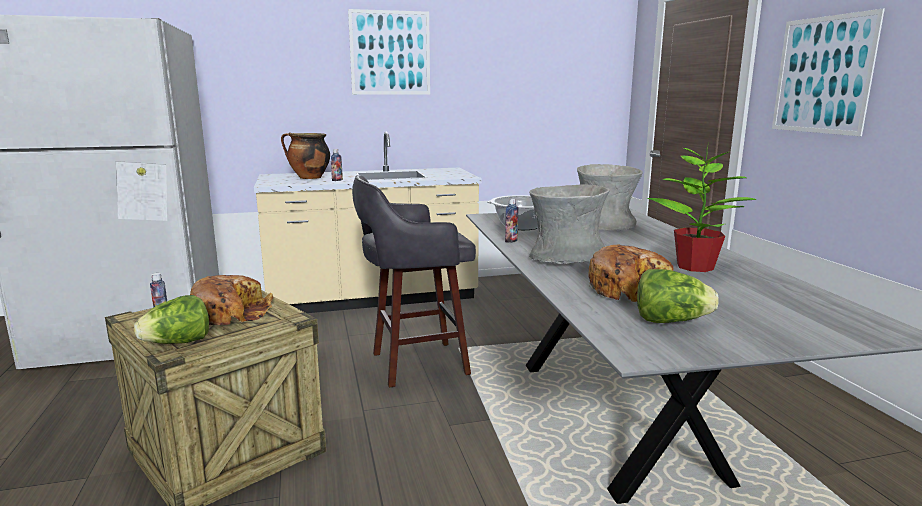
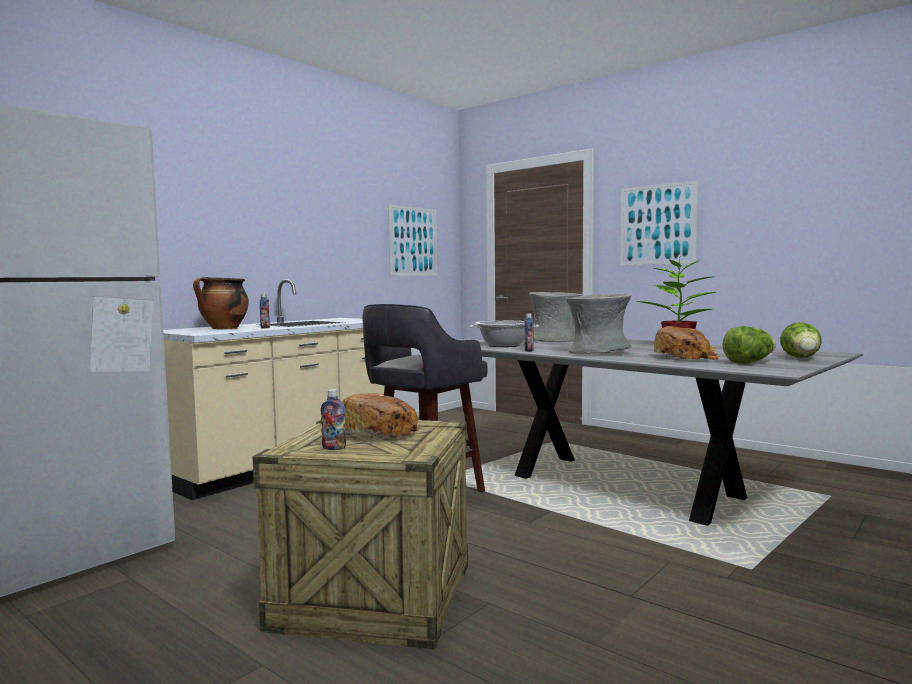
camera: 35 degrees left, 10 degrees down
(178, 343) = (401, 451): lettuce -> lettuce (802, 358)
(390, 53) = (277, 199): picture -> picture (413, 241)

